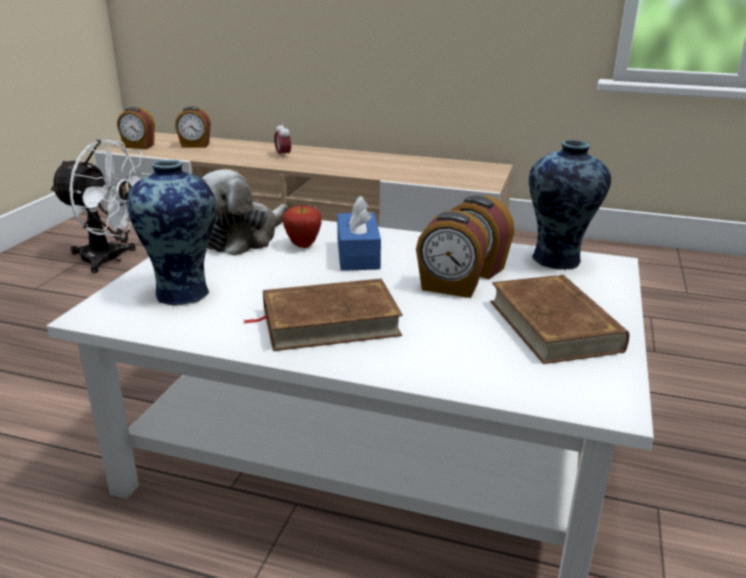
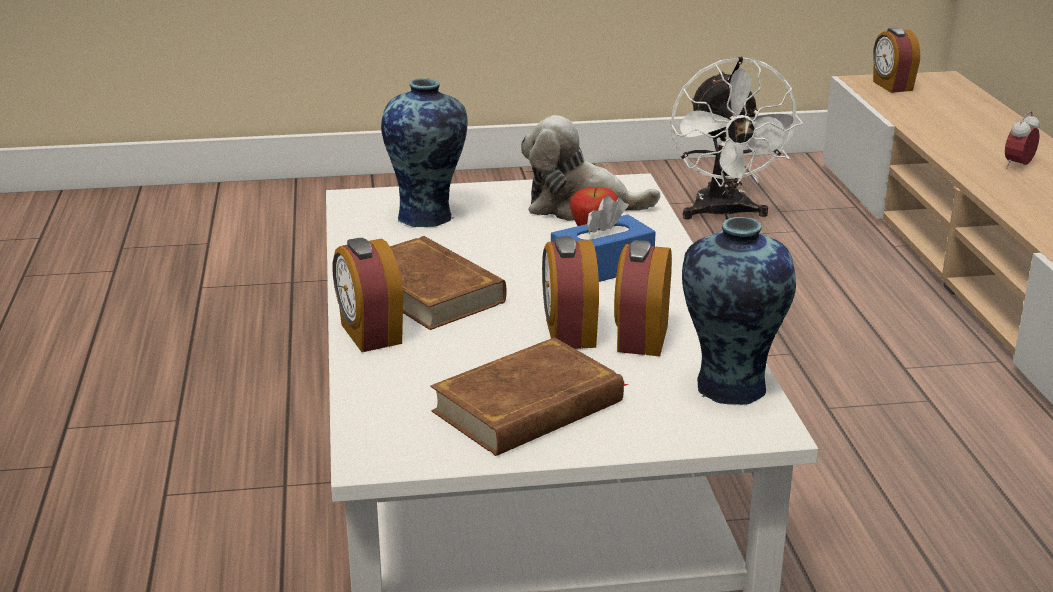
camera: 65 degrees right, 0 degrees up
(195, 145) = (954, 110): alarm clock -> alarm clock (369, 334)

